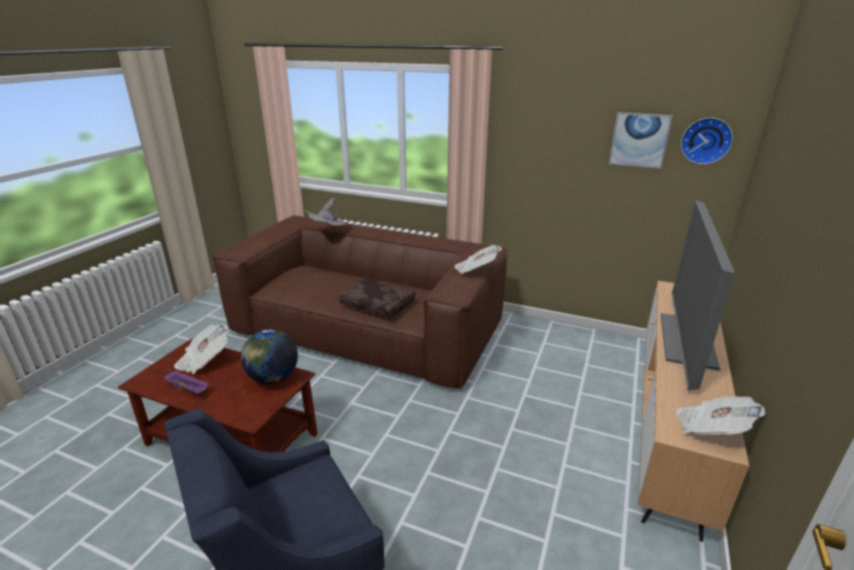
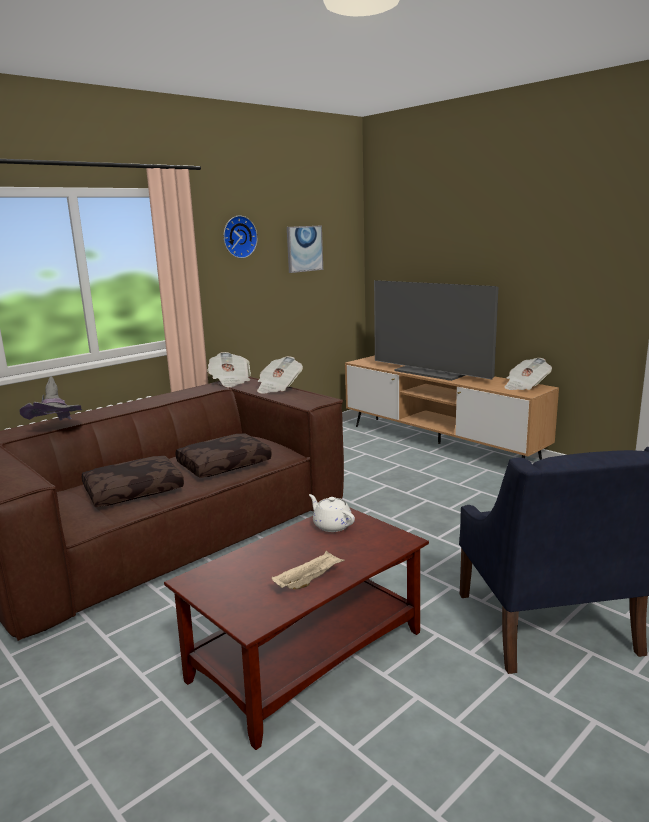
camera: 65 degrees left, 10 degrees down
(188, 389) = (309, 581): purple tray -> beige tray
(204, 360) = (244, 569): newspaper -> newspaper (230, 381)
(273, 378) = (331, 525): globe -> white teapot
(319, 289) = (134, 490): none -> brown pillow
(706, 140) = (340, 242): wall clock -> wall clock (238, 237)

